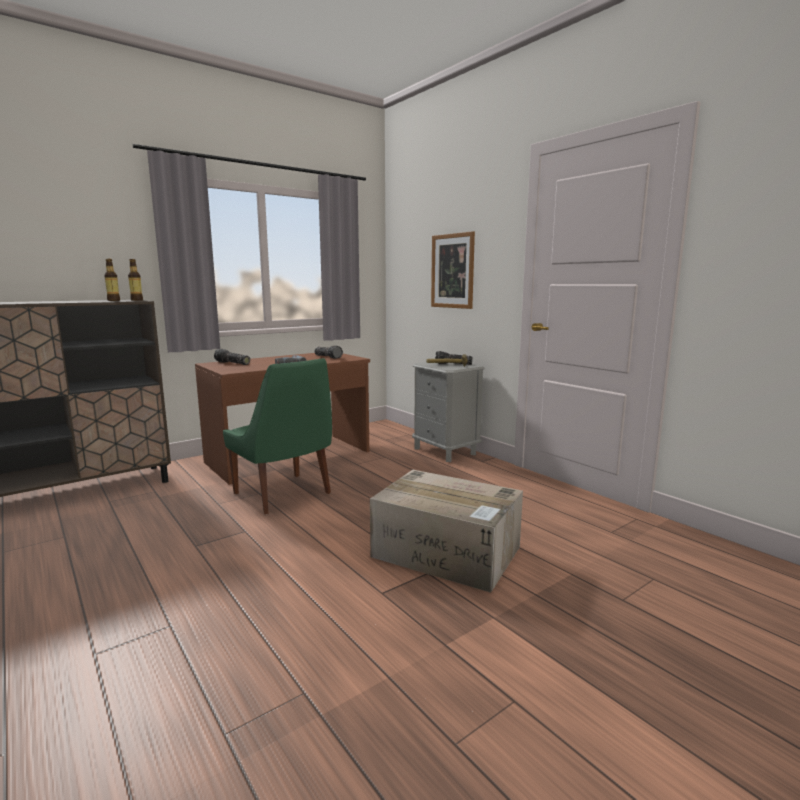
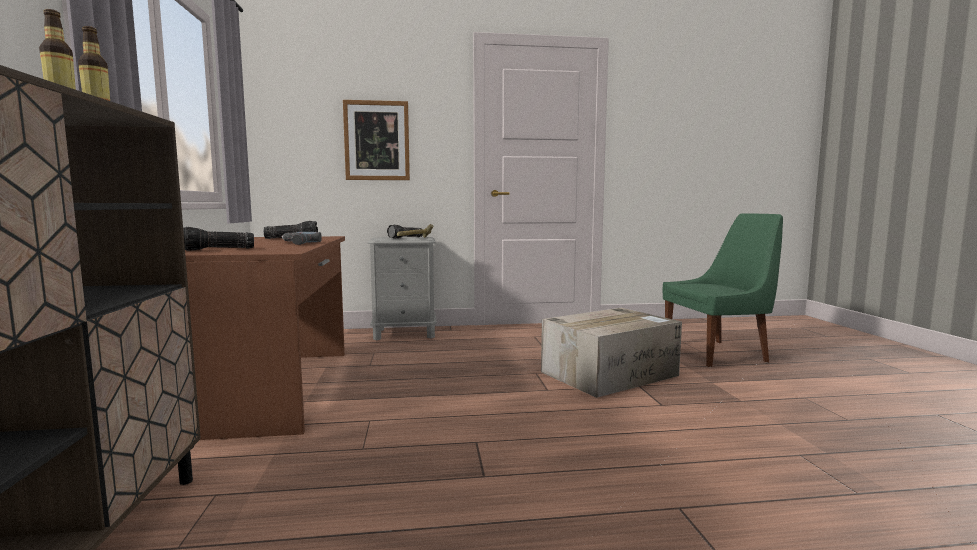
camera: 60 degrees left, 5 degrees down
(284, 494) = (398, 408): green chair -> green chair (718, 353)

